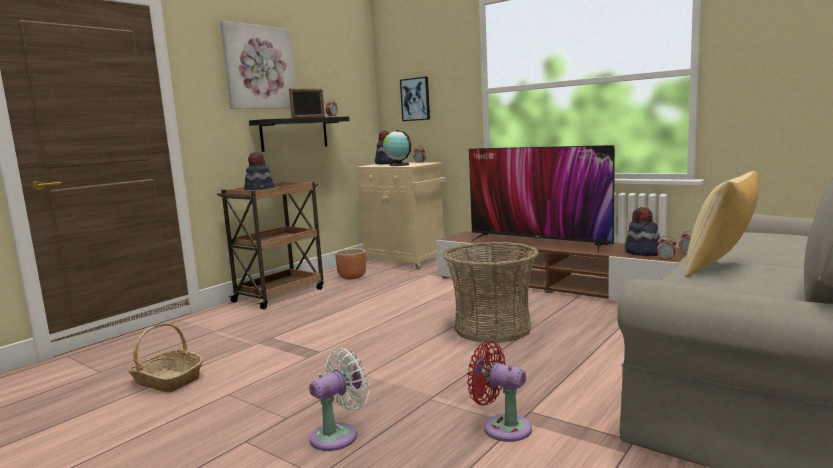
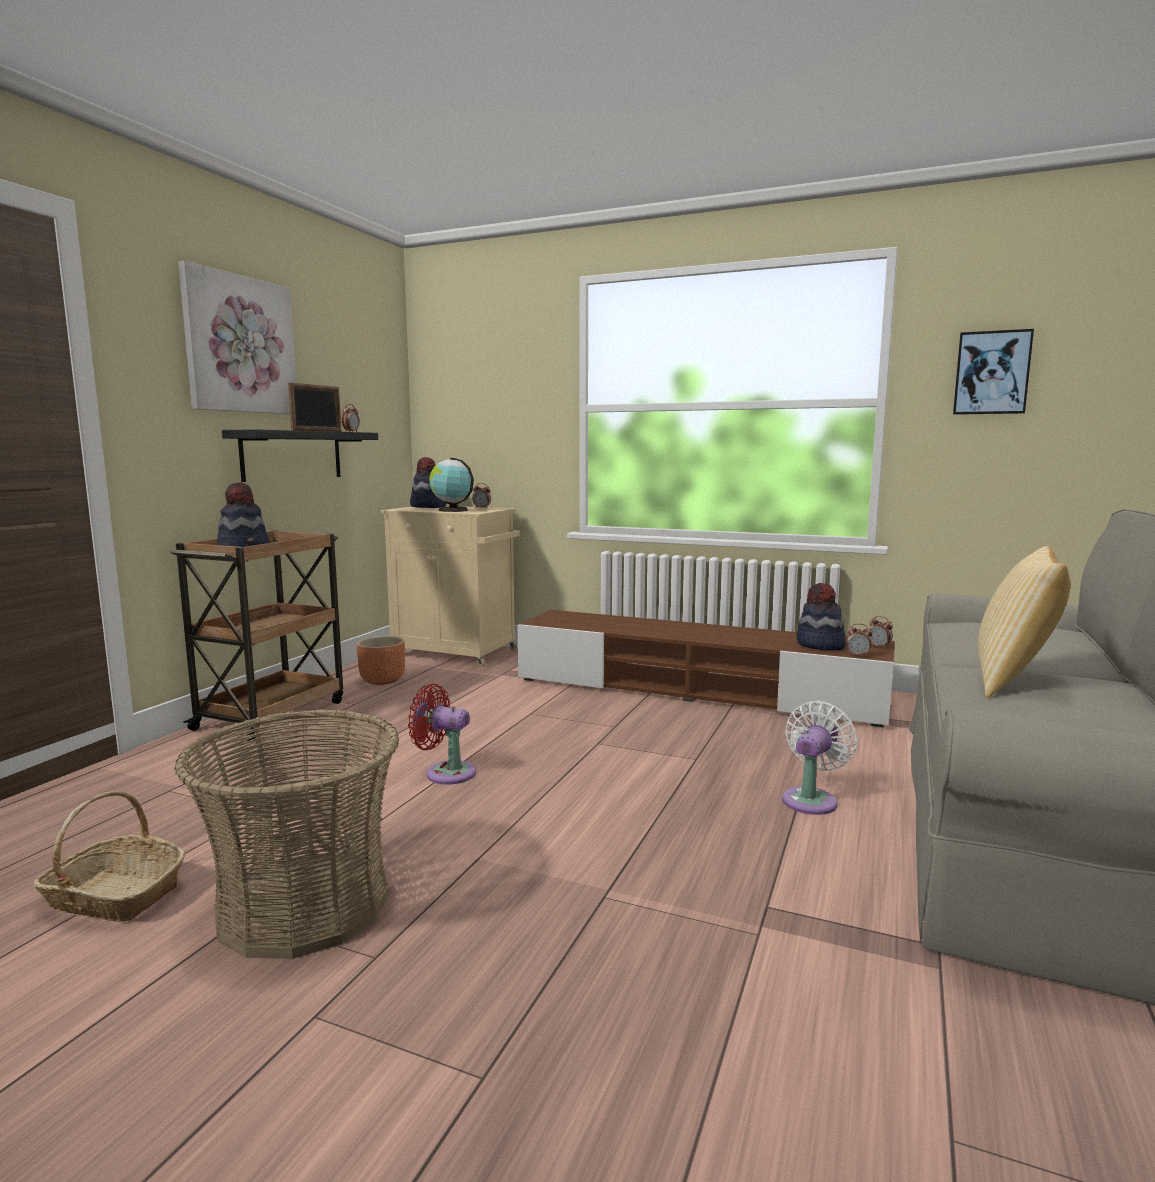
camera: 15 degrees left, 0 degrees up
(338, 435) = (483, 984): white fan -> white fan (811, 799)
(415, 99) = (474, 413): picture -> picture (991, 373)
(492, 328) = (639, 763): basket -> basket (303, 905)
(502, 427) = (741, 940): red fan -> red fan (445, 773)
(538, 243) = (670, 630): television -> none

